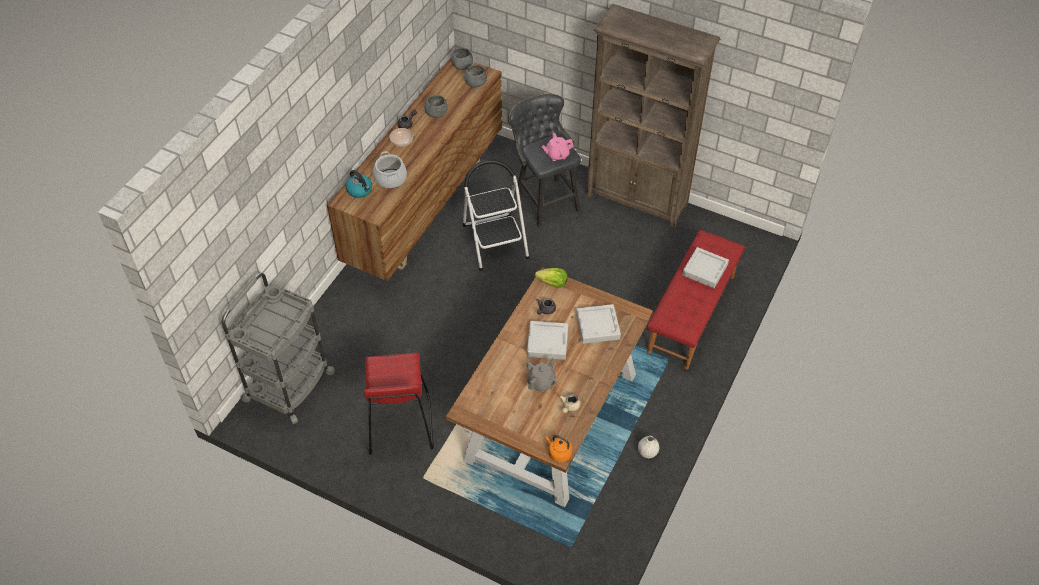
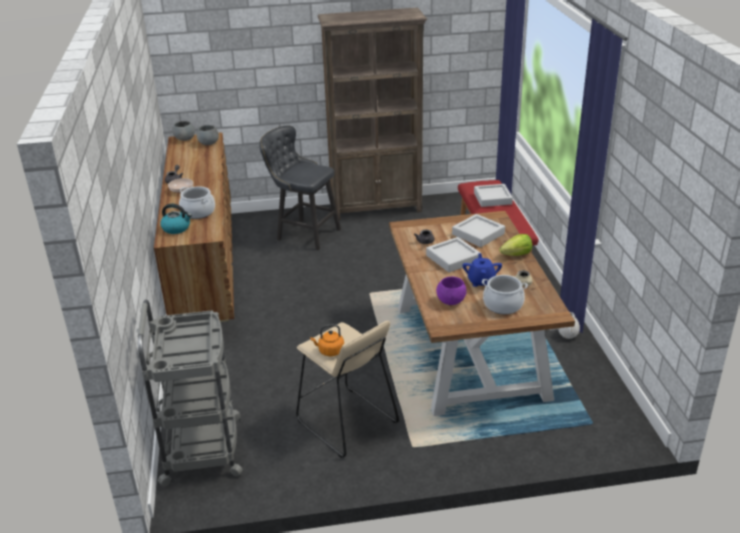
camera: 35 degrees left, 20 degrees down
(399, 424) = (346, 422): red stool -> beige stool
(436, 114) = (194, 167): grey bowl -> none
(495, 240) = (291, 270): step ladder -> none
(496, 389) = (450, 301): none -> purple bowl
(530, 418) = (503, 305): none -> cooking pot
(541, 382) = (481, 281): grey teapot -> blue teapot
(552, 283) = (410, 227): lettuce -> lettuce (516, 255)
(557, 155) = (314, 171): pink teapot -> none
(558, 453) = (555, 314): orange kettle -> orange kettle (330, 351)

